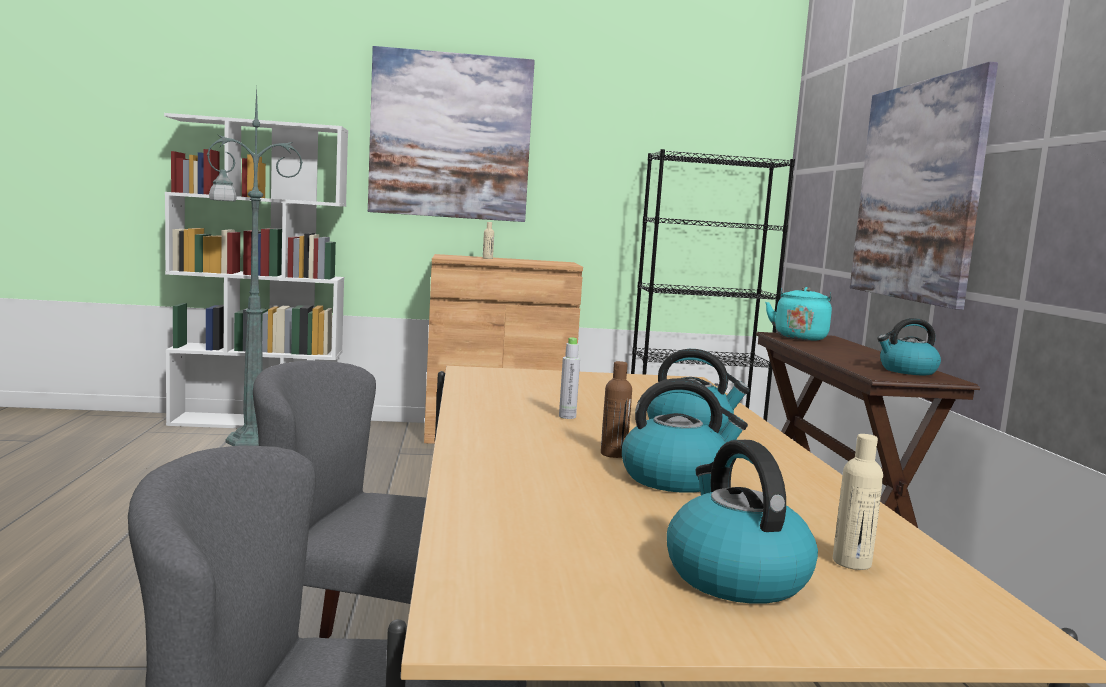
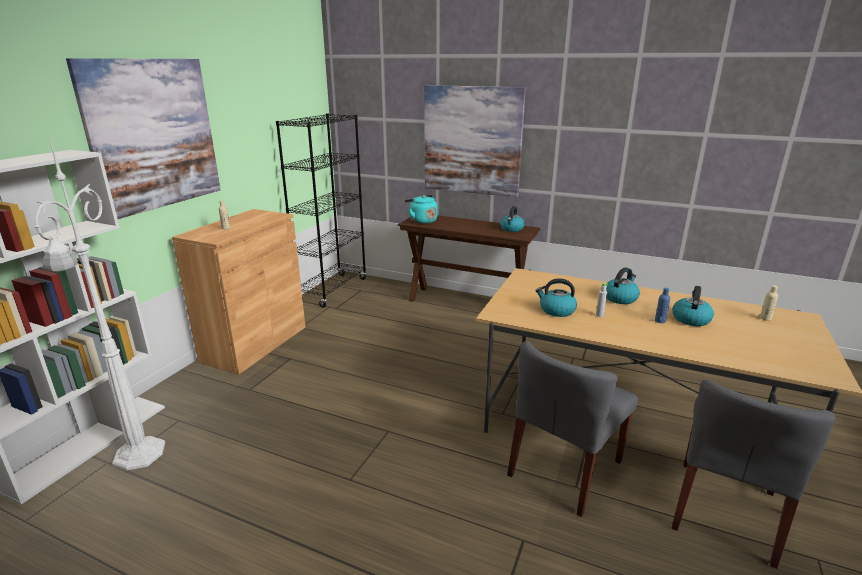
camera: 60 degrees left, 15 degrees up
(249, 440) = (138, 455): green floor lamp -> white floor lamp
(613, 454) = (660, 321): brown bottle -> blue bottle
(734, 576) = (783, 336): kettle -> kettle (556, 310)

